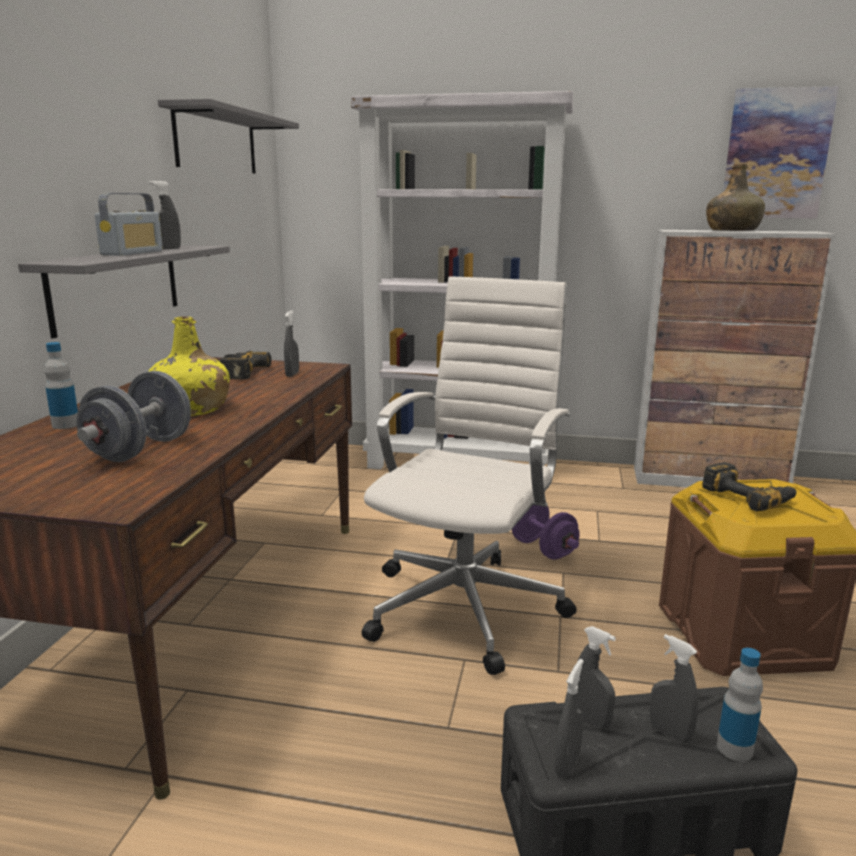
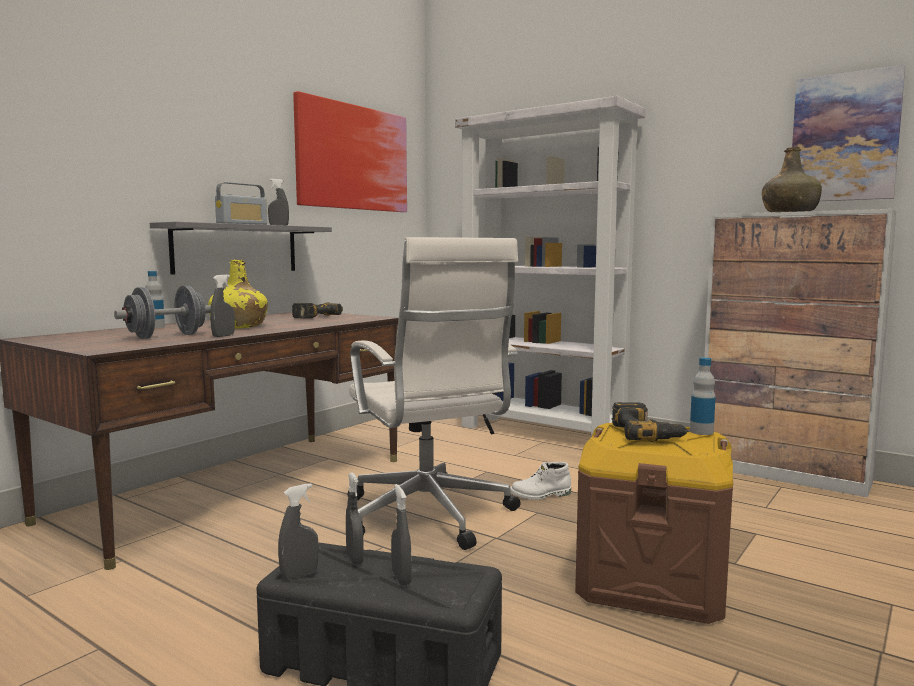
camera: 25 degrees right, 10 degrees down
(216, 142) = (353, 158): grey shelf -> picture
(292, 374) = (345, 319): grey spray bottle -> grey spray bottle (223, 336)
(467, 605) = (429, 517): white office chair -> white office chair turned 105 degrees clockwise
(543, 549) = (540, 495): purple dumbbell -> white boot
(734, 748) = (437, 597): bottle -> bottle (701, 432)

